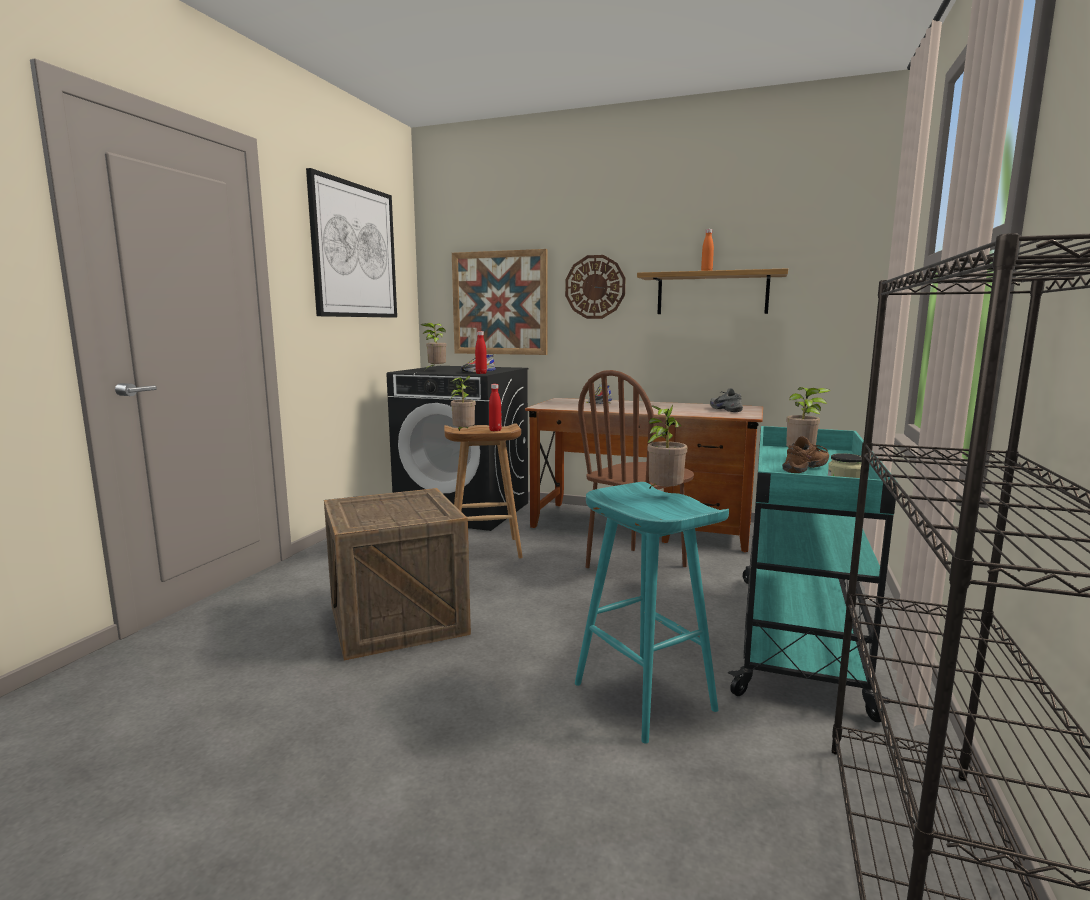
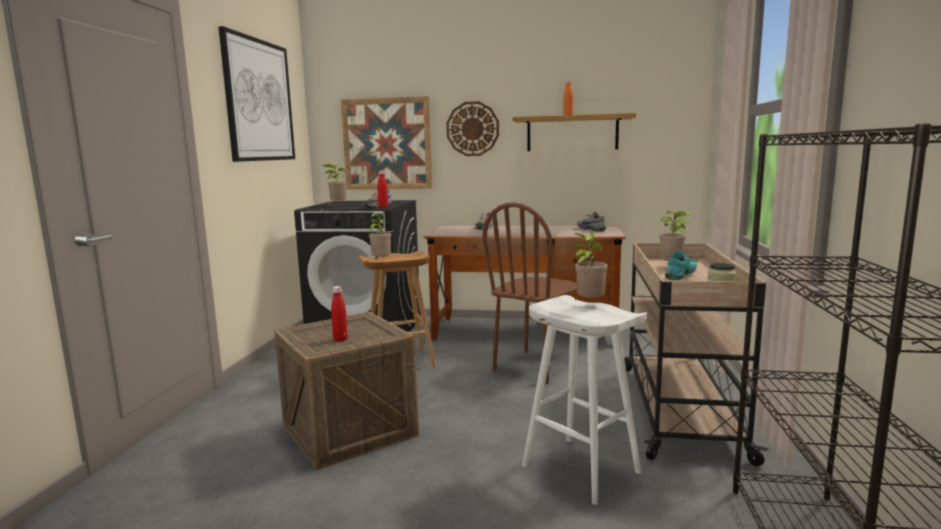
camera: 10 degrees left, 0 degrees up
(495, 430) = (406, 257): red bottle -> red bottle (340, 339)
(641, 696) = (578, 468): turquoise stool -> white stool
(797, 635) = (678, 408): turquoise cart -> beige cart
(807, 469) = (682, 276): brown shoe -> turquoise shoe

